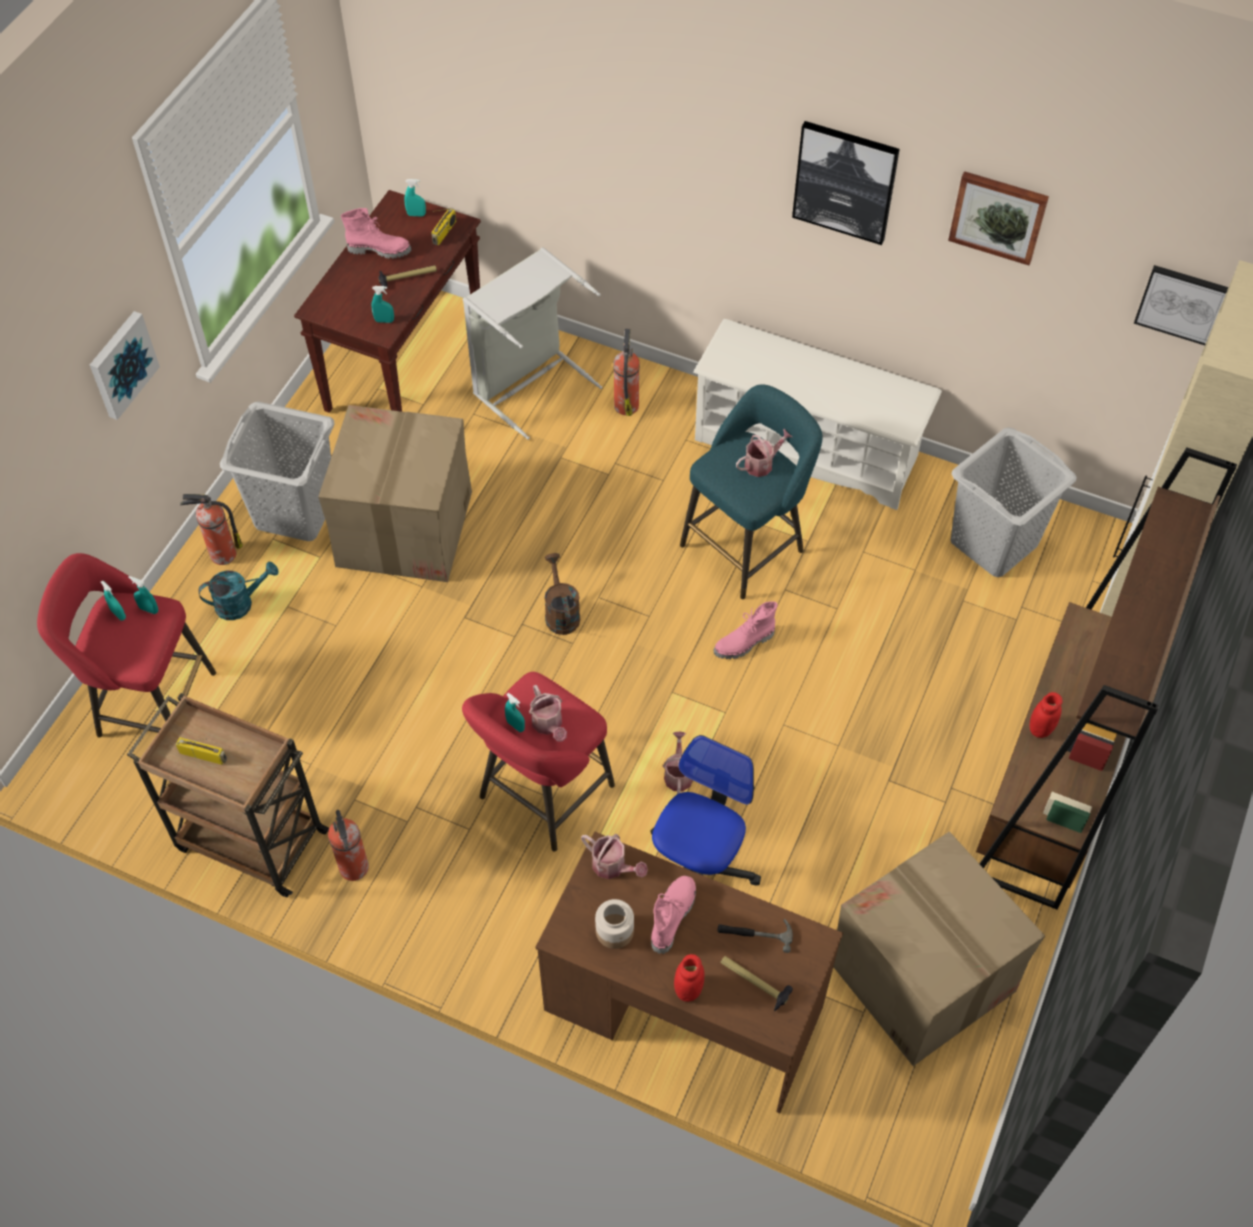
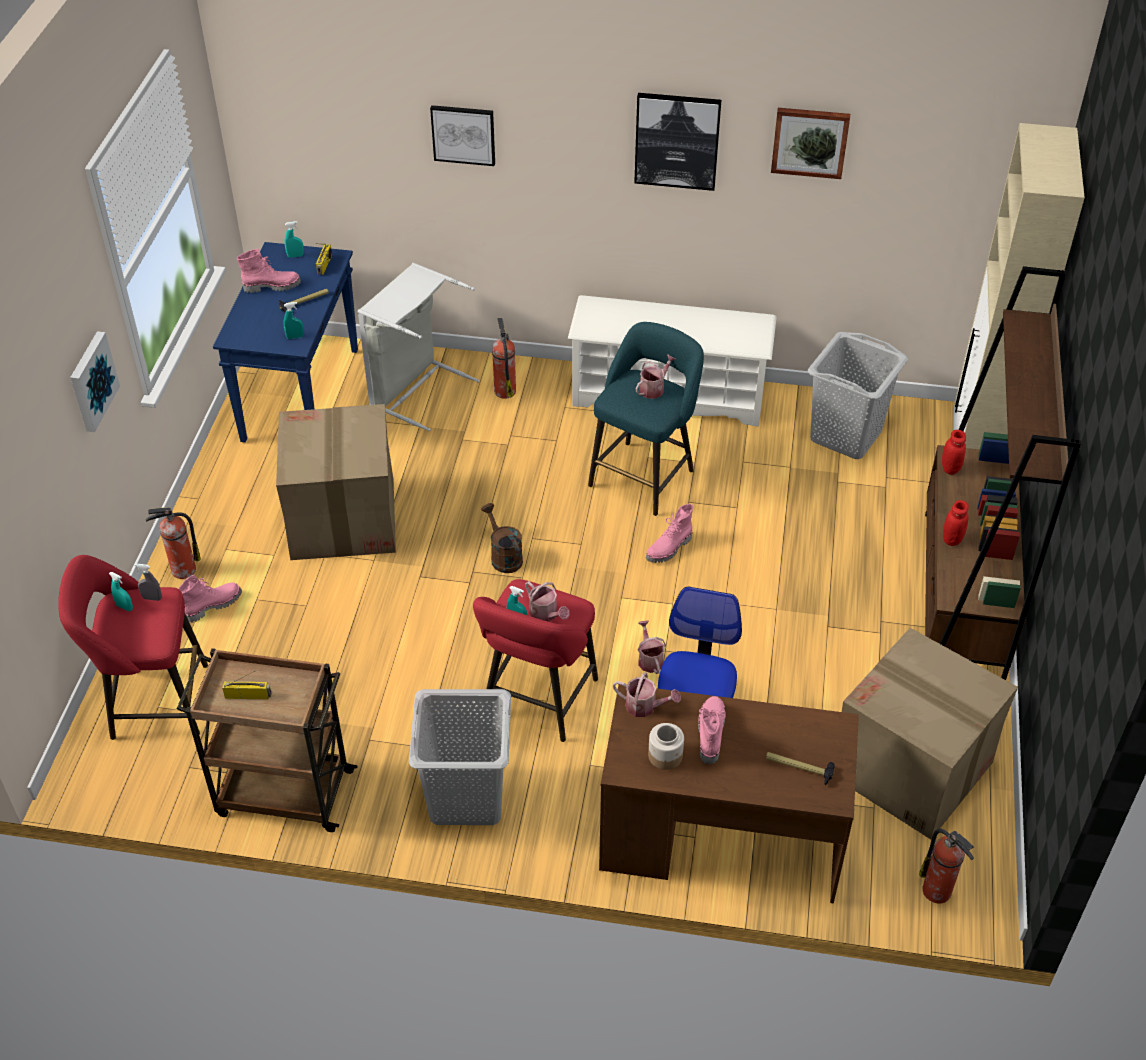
camera: 15 degrees left, 10 degrees down
(149, 609) = (152, 598): turquoise spray bottle -> grey spray bottle
(241, 603) = (212, 605): turquoise watering can -> pink boot
(295, 510) = (239, 523): grey laundry basket -> grey laundry basket (466, 796)
(354, 869) = (388, 795): fire extinguisher -> fire extinguisher (938, 892)
(404, 364) = (300, 394): brown console table -> blue console table
(688, 989) = (745, 786): red jar -> red jar (950, 468)
(755, 933) = (785, 730): hammer -> none
(1183, 304) = (970, 185): picture -> picture (463, 134)

